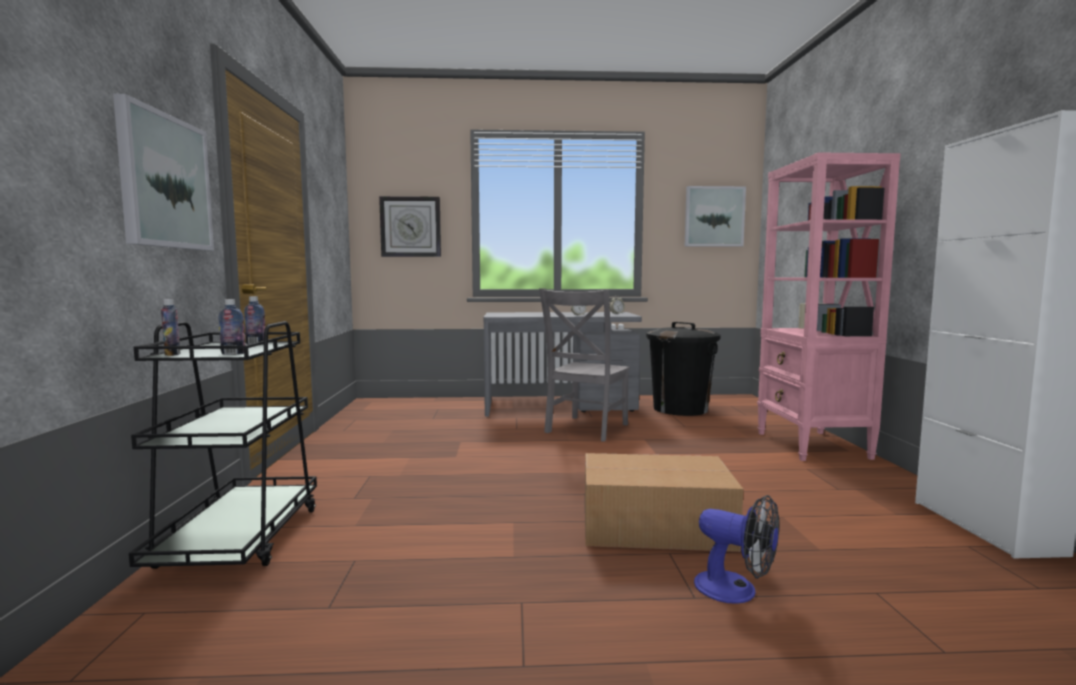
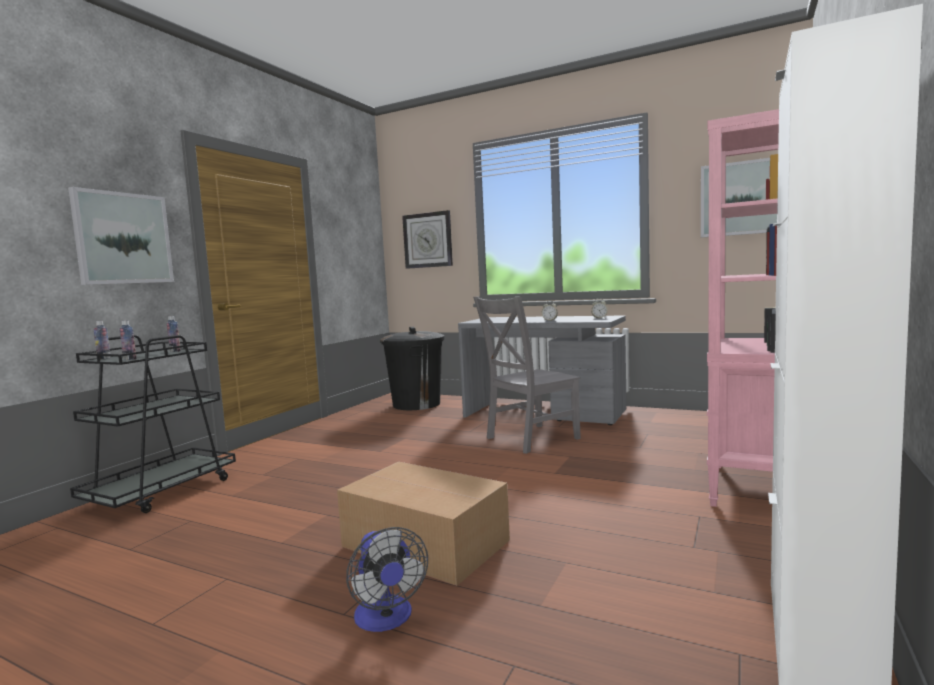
camera: 30 degrees right, 0 degrees up
(680, 409) = (670, 427): black trash can -> black trash can (416, 404)

